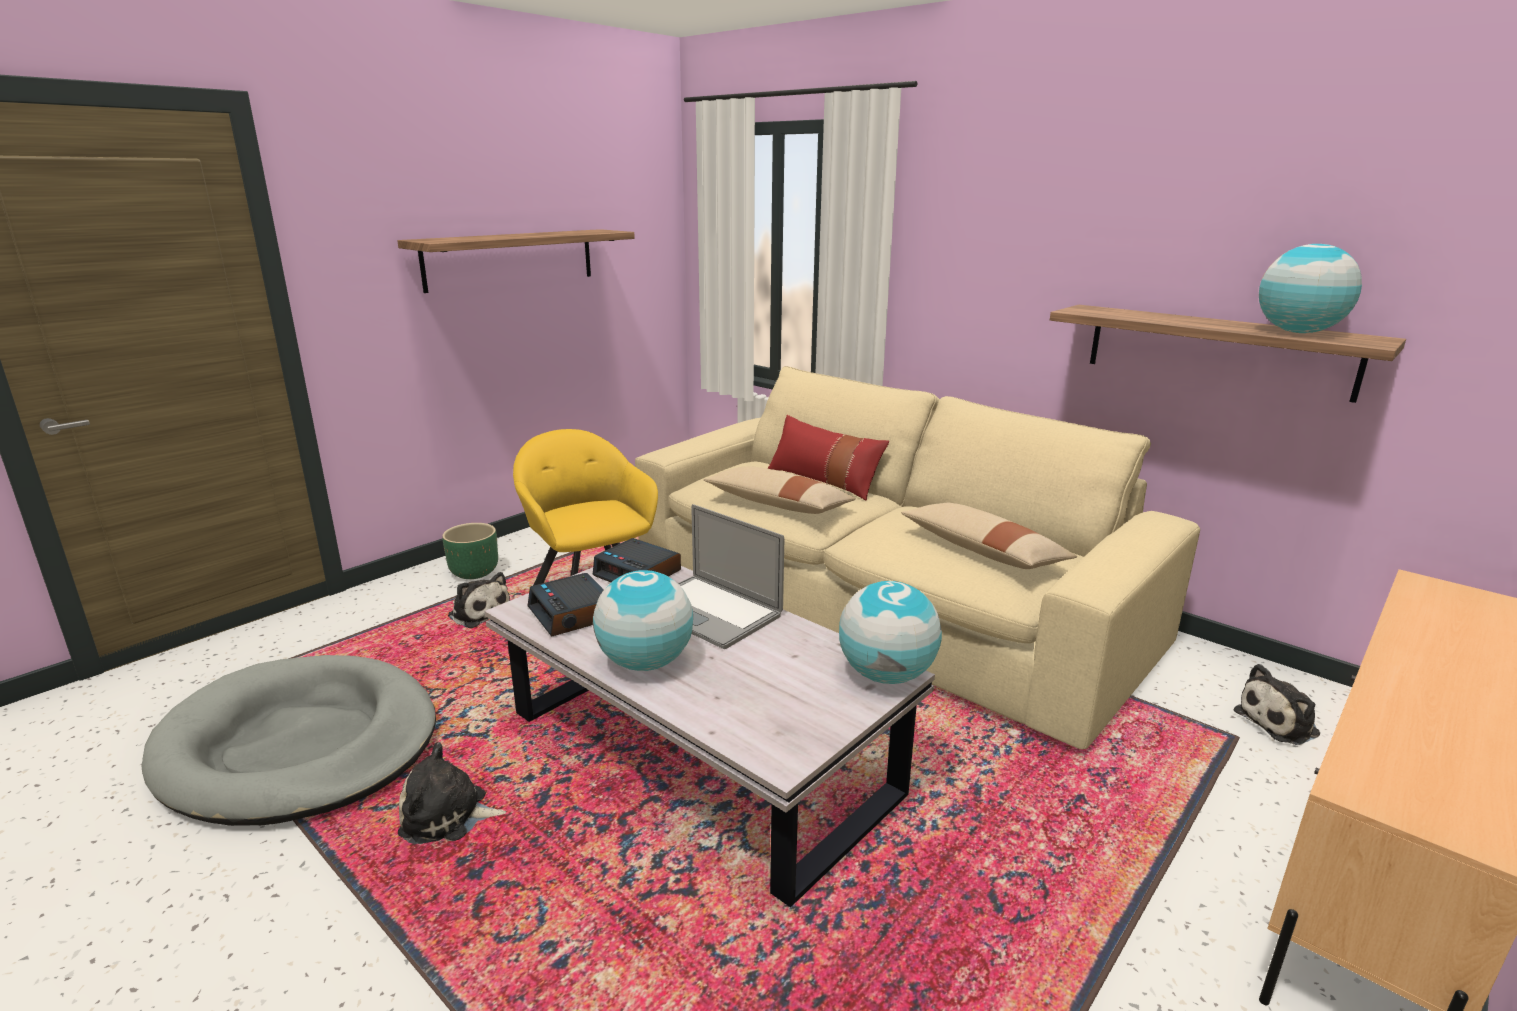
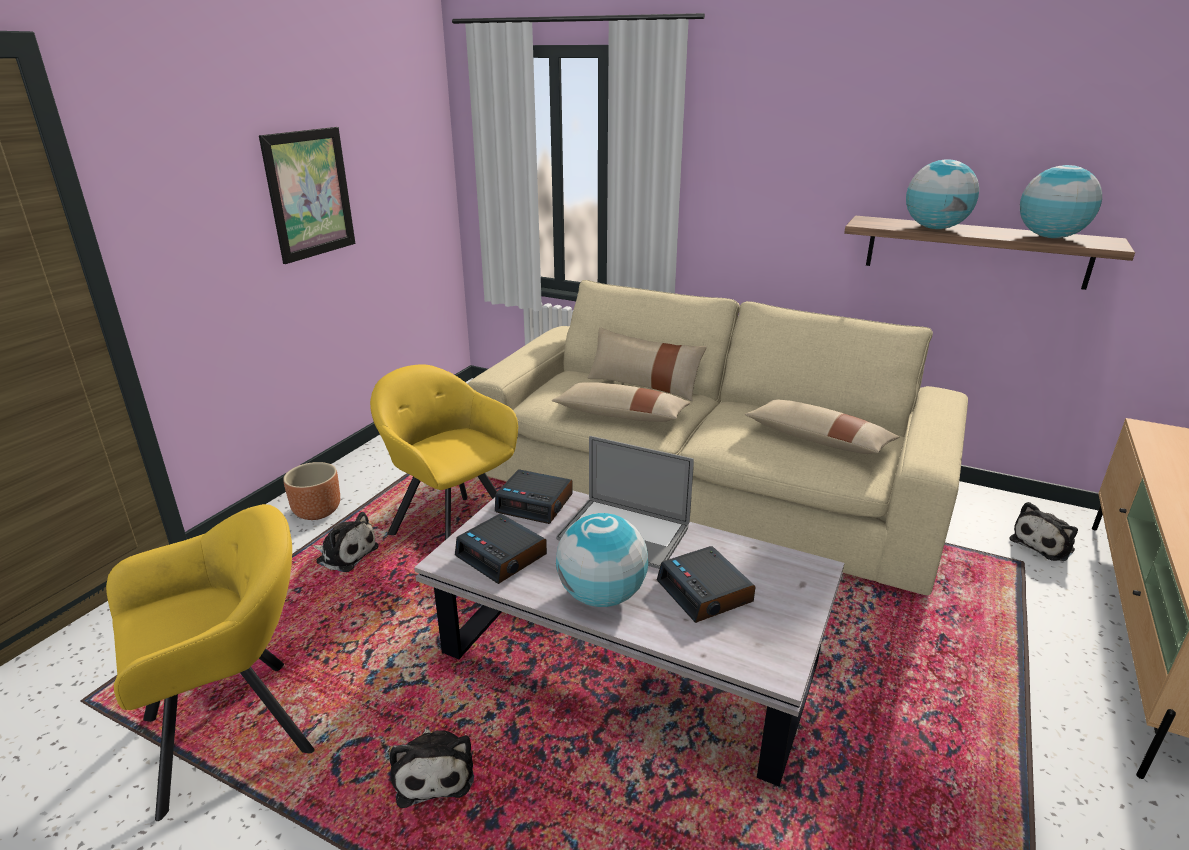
camera: 15 degrees left, 5 degrees up
(300, 745) = (238, 730): grey dog bed -> yellow armchair
(449, 816) = (434, 771): plush toy -> plush toy turned 90 degrees counterclockwise
(474, 572) = (317, 511): green planter -> brown planter
(510, 259) = (309, 194): shelf -> picture
(756, 677) = (705, 592): none -> alarm clock
(824, 480) = (644, 385): red pillow -> beige pillow
(886, 675) = (808, 570): globe -> globe (934, 228)

